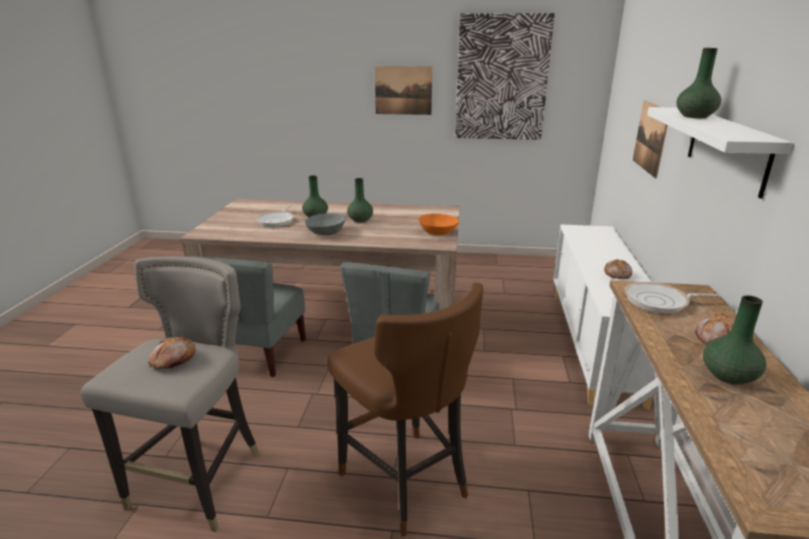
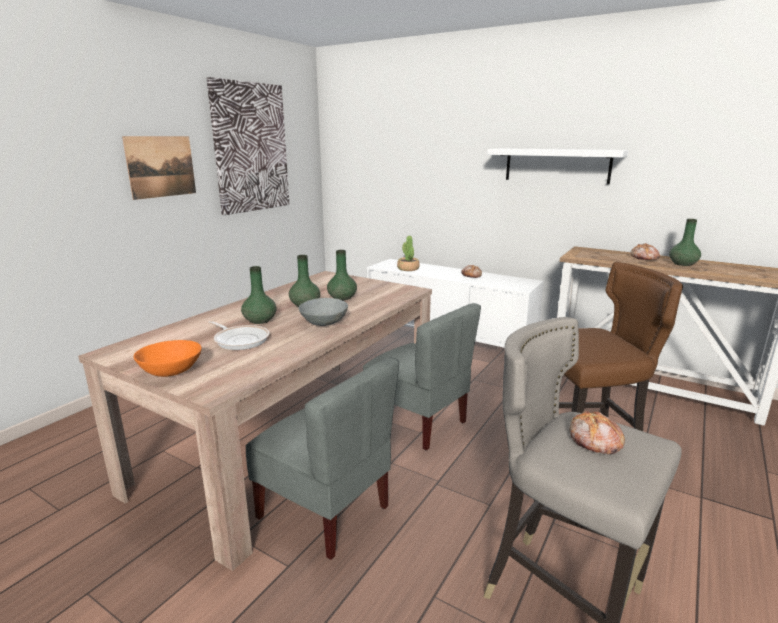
camera: 65 degrees left, 5 degrees down
(437, 233) = (384, 287): orange bowl -> orange bowl (171, 371)
(587, 241) = (408, 269): none -> potted plant
(650, 137) = (433, 178): picture -> none
(659, 302) = (595, 256): frying pan -> none
(695, 116) = (537, 148): green vase -> green vase (342, 297)

